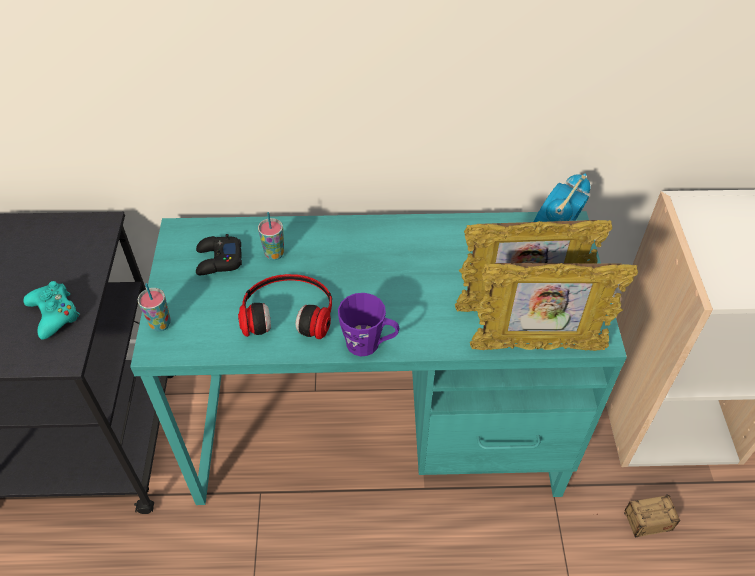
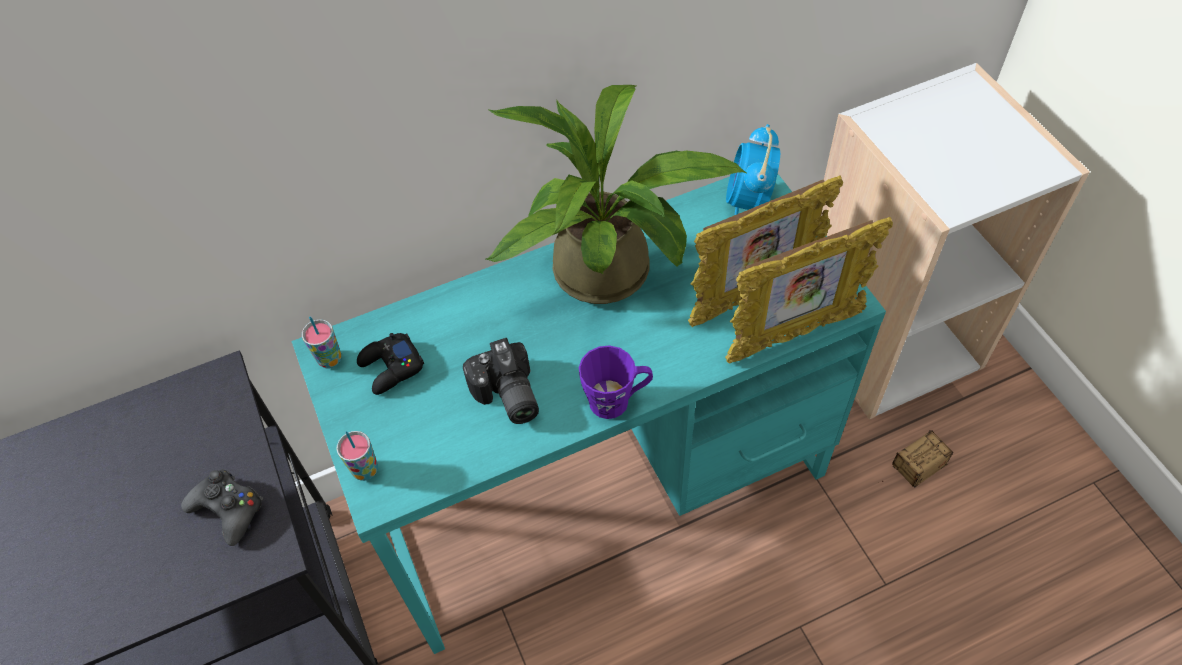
camera: 20 degrees left, 5 degrees up
(54, 314) = (229, 509): turquoise game controller -> black game controller
(274, 254) = (453, 336): cup -> cup (330, 360)
(288, 310) = (506, 396): headphones -> camera
(417, 252) = (613, 274): none -> potted plant

